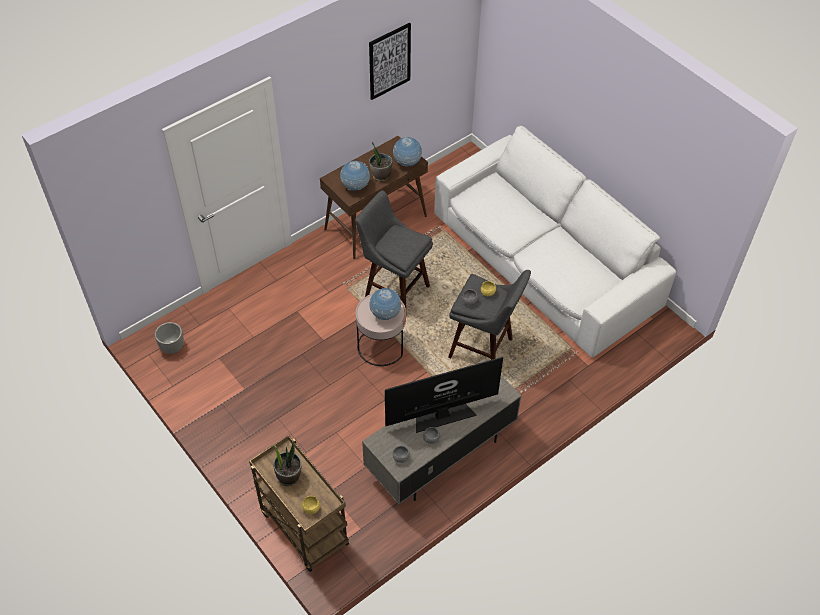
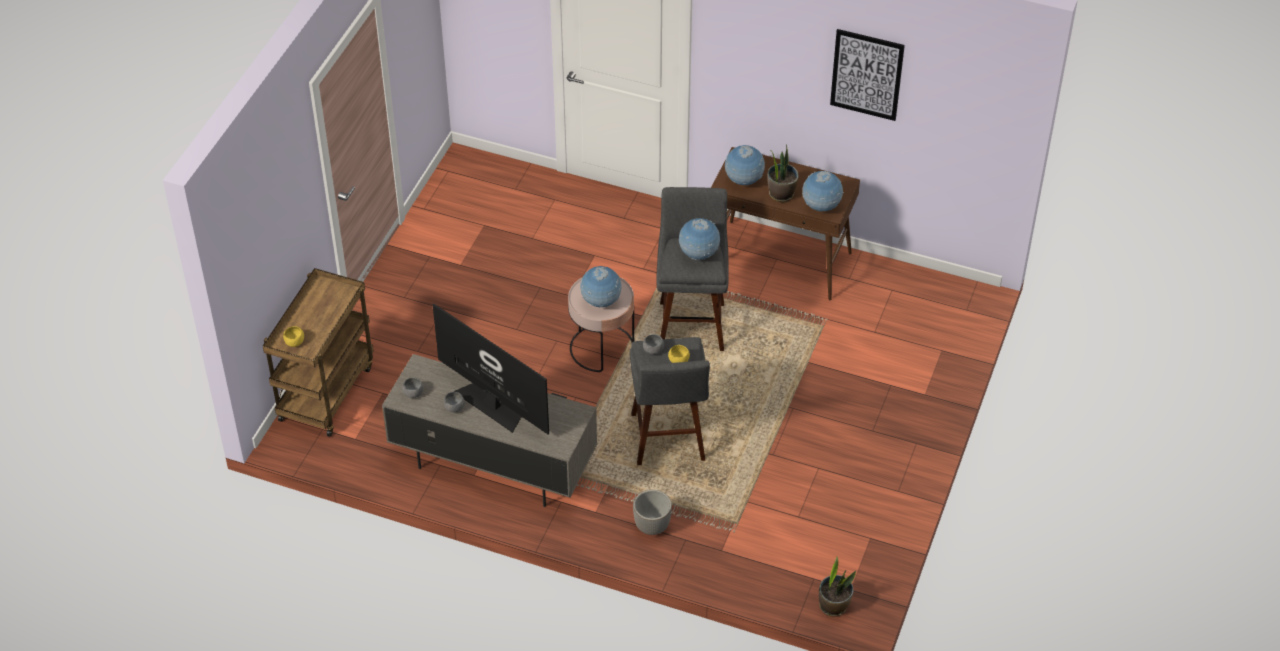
camera: 60 degrees right, 5 degrees down
(173, 347) = (470, 184): planter -> planter (652, 526)
(289, 476) = (320, 308): potted plant -> potted plant (833, 606)
(402, 239) = (698, 255): none -> globe
(543, 261) = (853, 441): white sofa -> none

